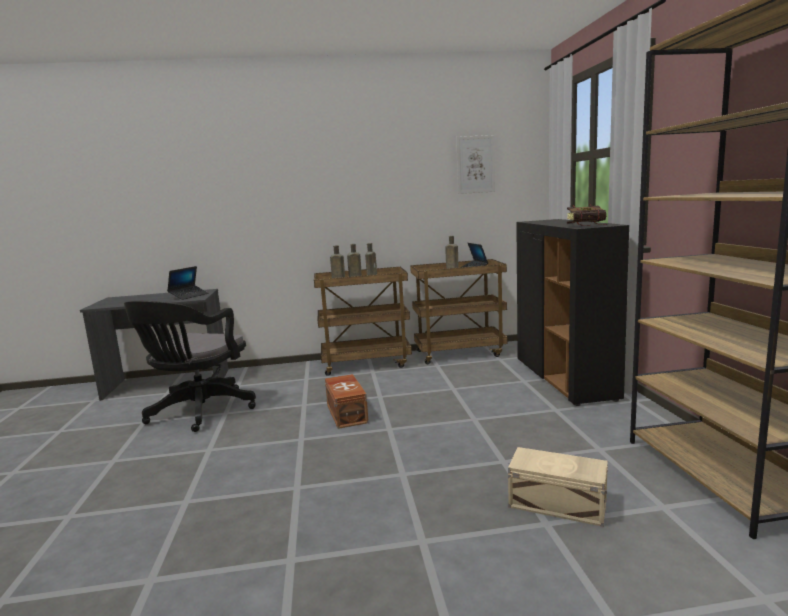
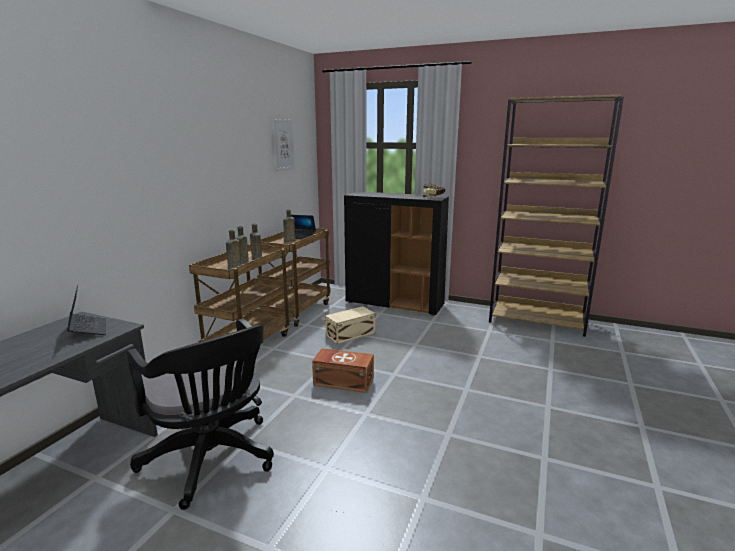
camera: 60 degrees left, 5 degrees up
(558, 505) = (535, 360): beige storage box -> beige storage box (351, 334)

